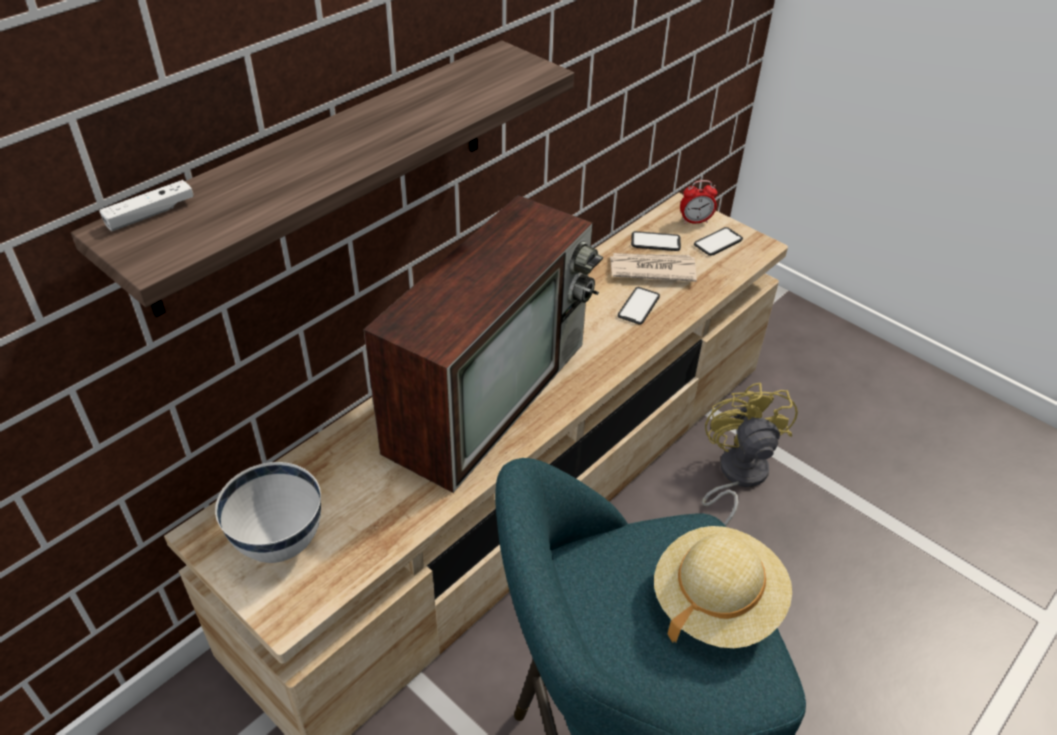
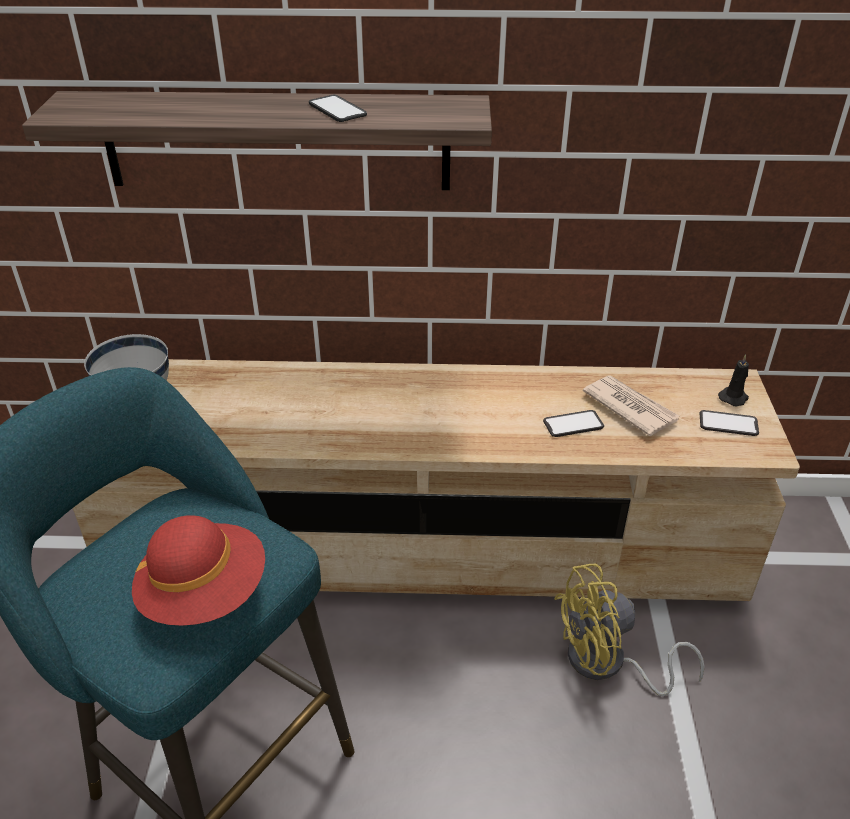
camera: 50 degrees right, 5 degrees down
(150, 214) = (99, 97): white game controller -> none
(488, 392) = (373, 406): television -> none
(655, 242) = (667, 391): phone -> phone (337, 110)
(695, 221) = (733, 397): alarm clock -> black candle
(716, 602) = (204, 593): beige hat -> red hat
(736, 476) = (607, 664): yellow fan -> yellow fan turned 150 degrees counterclockwise

